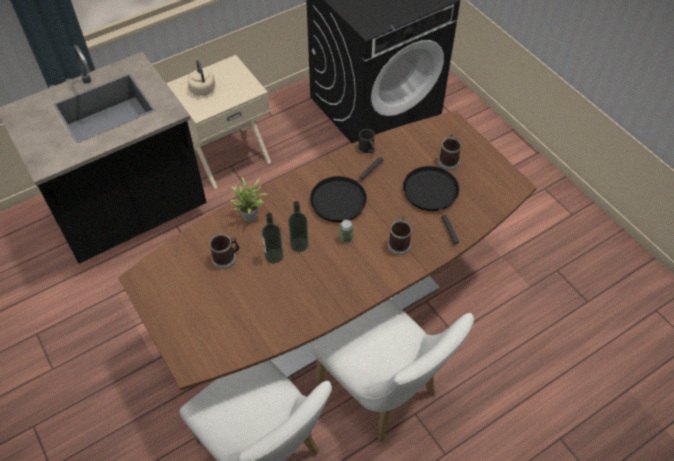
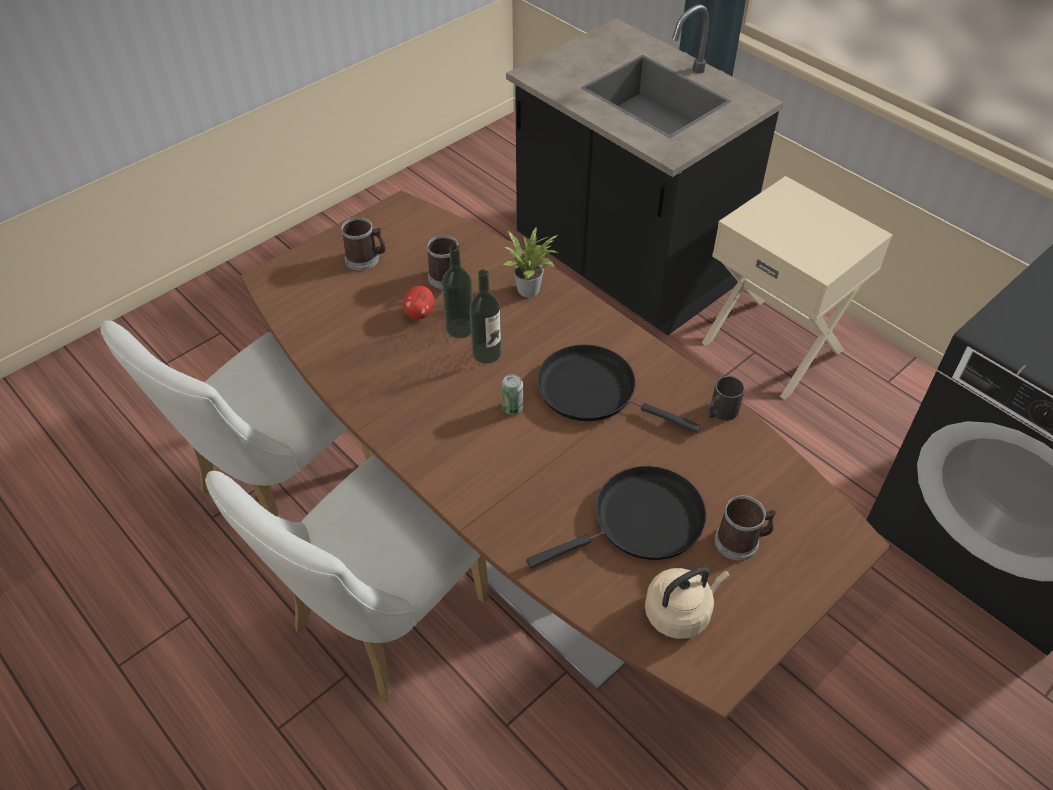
camera: 80 degrees right, 5 degrees down
(202, 88) = (795, 212): beige kettle -> beige kettle (680, 612)
(254, 276) = (419, 314): none -> apple
(399, 243) = (517, 481): mug -> mug (366, 259)

